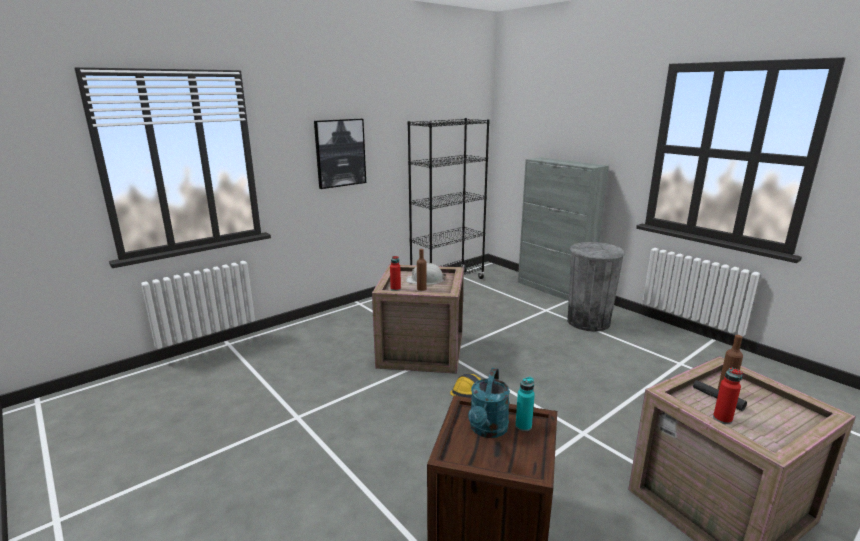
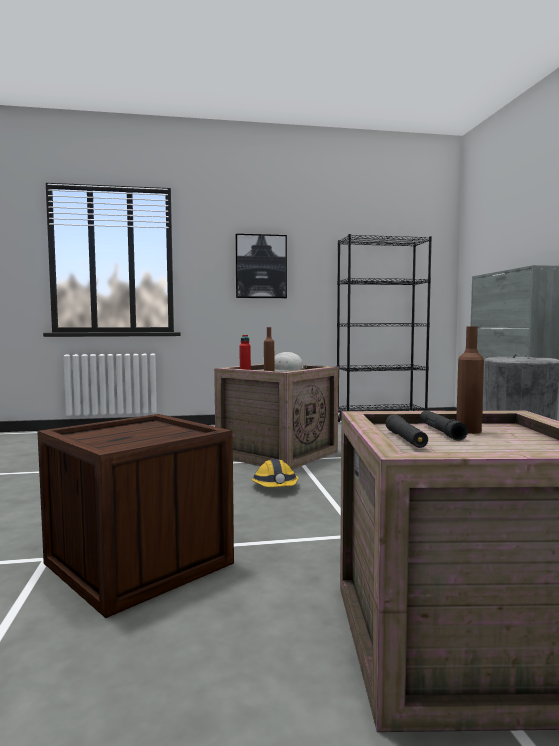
camera: 30 degrees right, 15 degrees down
(487, 430) = (140, 431): turquoise watering can -> none
(523, 426) = (179, 434): turquoise bottle -> none
(722, 419) = (405, 440): red bottle -> black flashlight

